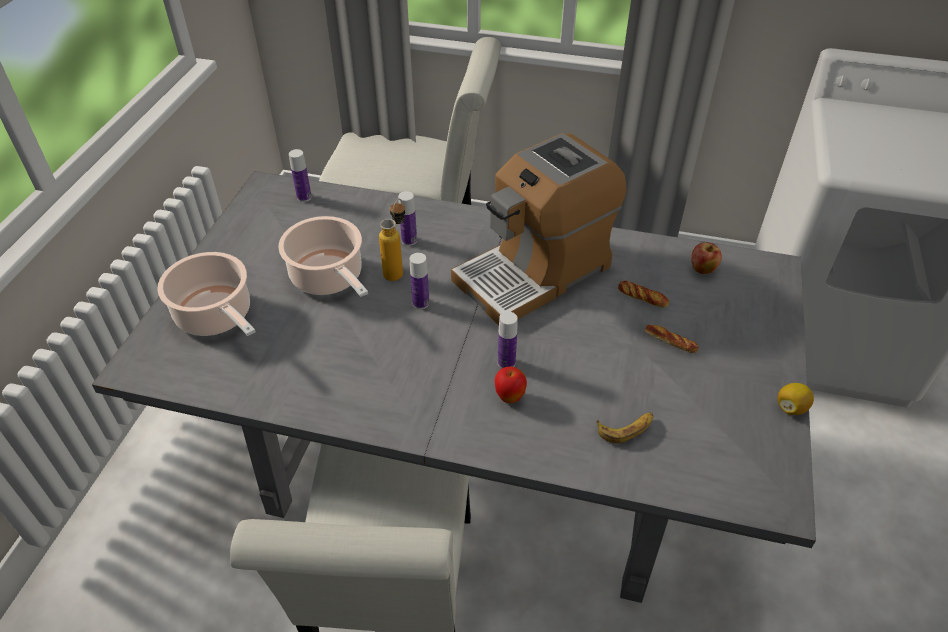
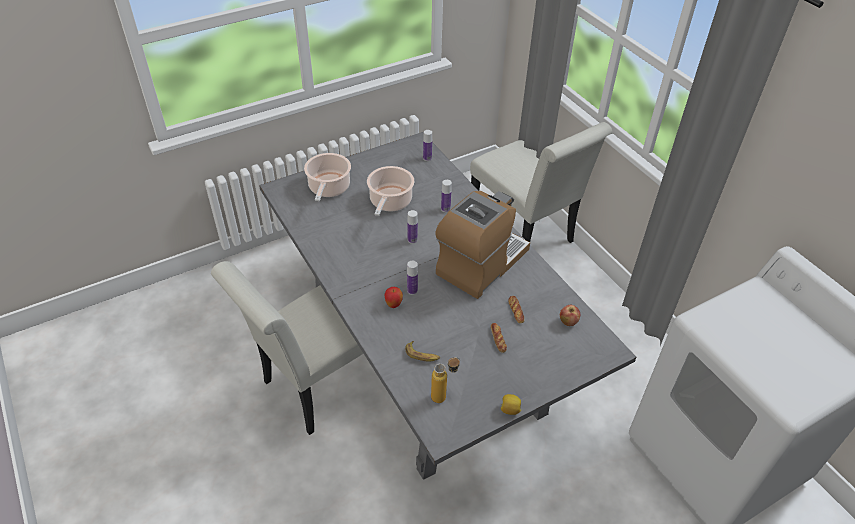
camera: 45 degrees right, 0 degrees up
(397, 270) = (422, 218): bottle -> bottle (444, 396)
(535, 272) = (481, 263): coffee machine -> coffee machine turned 120 degrees clockwise

